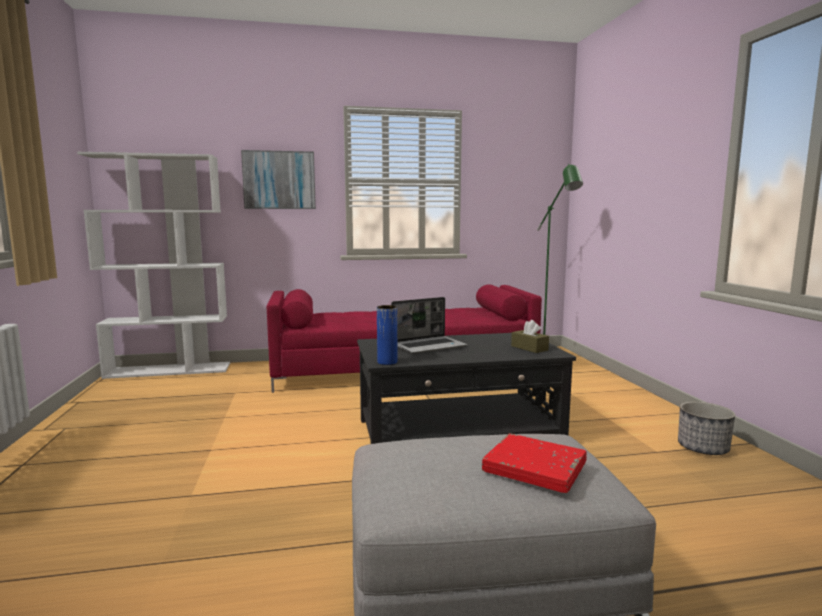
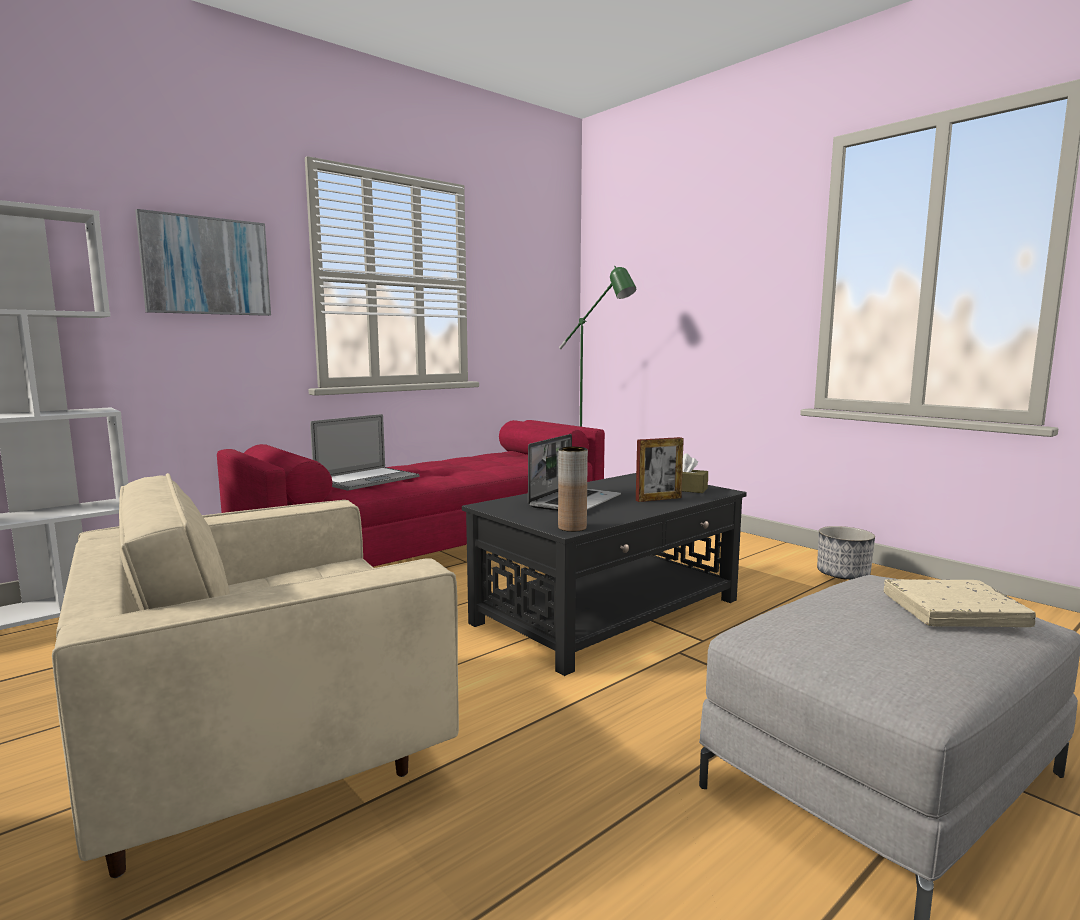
camera: 30 degrees left, 0 degrees up
(182, 460) = (265, 754): none -> beige armchair
(351, 317) = (367, 479): none -> laptop
(387, 362) = (572, 528): blue vase -> brown vase
(491, 352) = (658, 499): none -> picture frame
(534, 468) = (953, 611): red book -> beige book

